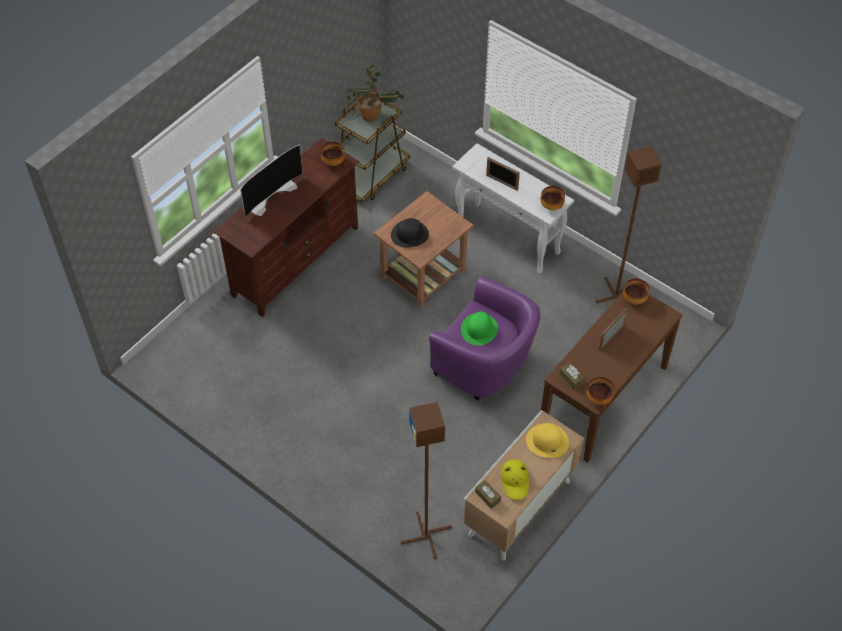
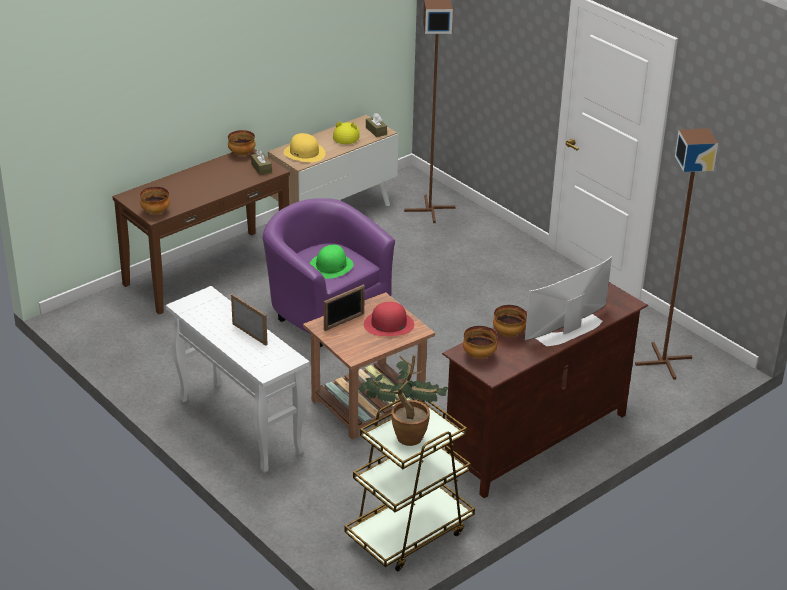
camera: 170 degrees left, 20 degrees down
(409, 234) = (388, 324): black hat -> red hat
(551, 205) = (198, 302): bowl -> bowl (508, 334)
(611, 337) = (201, 189): picture frame -> picture frame (344, 322)
(616, 295) = (136, 350): brown floor lamp -> brown floor lamp (664, 361)

